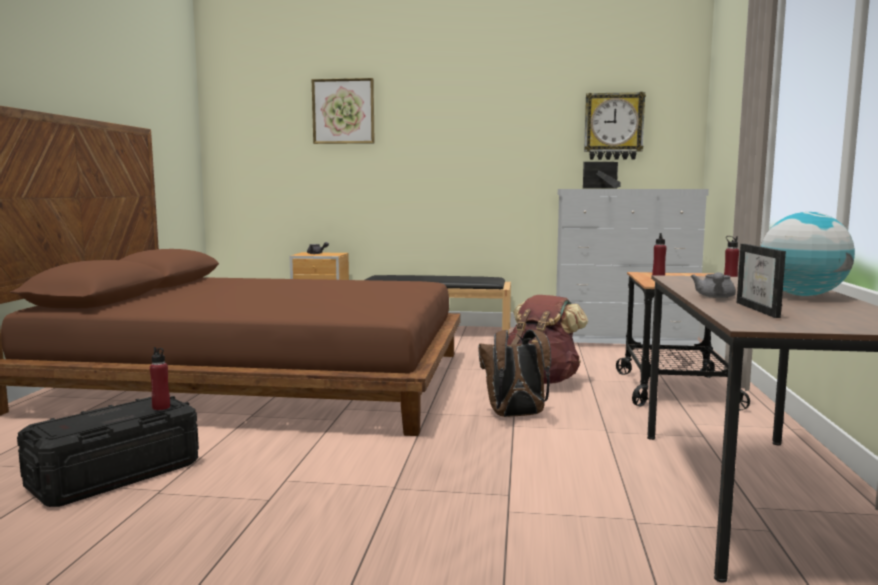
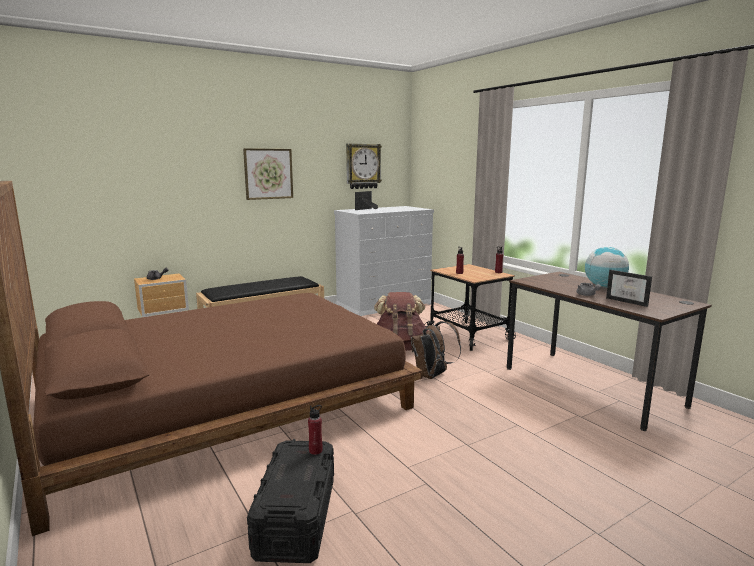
camera: 40 degrees left, 5 degrees up
(343, 111) = (163, 151): picture -> picture (268, 174)

